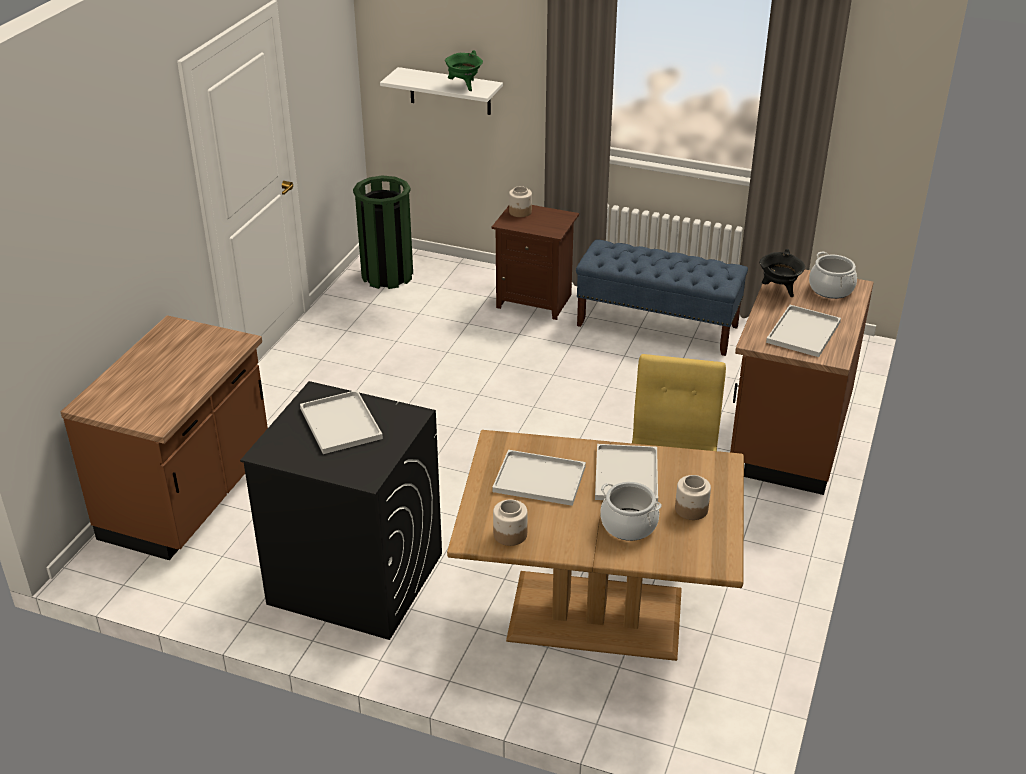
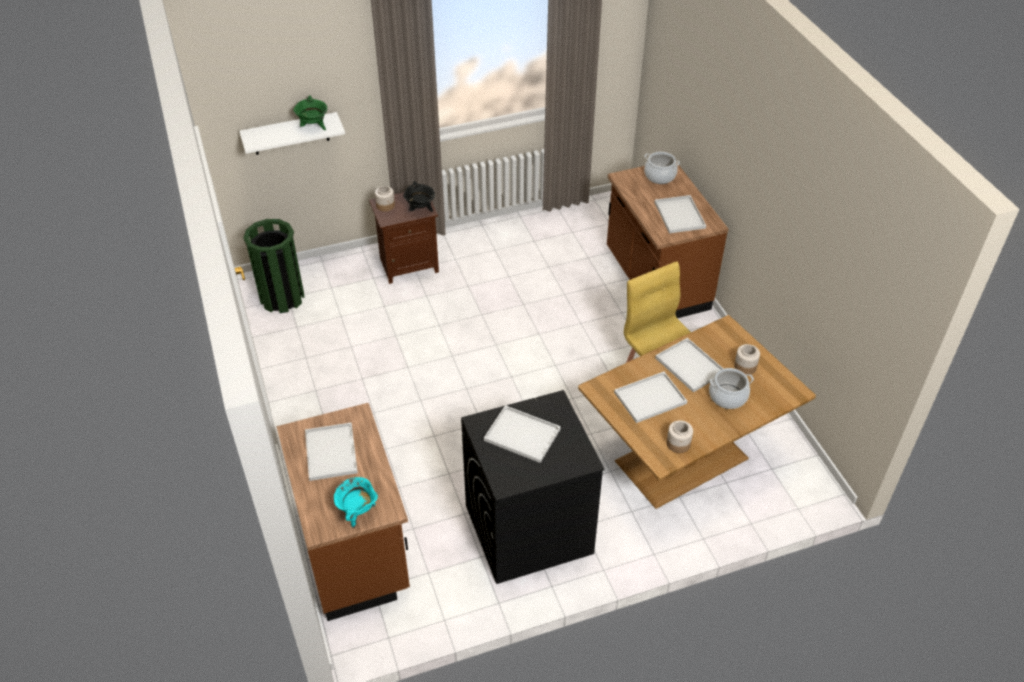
camera: 40 degrees left, 10 degrees up
(132, 410) = (358, 512): none -> turquoise cooking pot
(178, 354) = (330, 451): none -> white tray
(658, 326) = (505, 243): blue bench -> none
(779, 289) = (634, 191): black cooking pot -> black cooking pot (420, 210)

